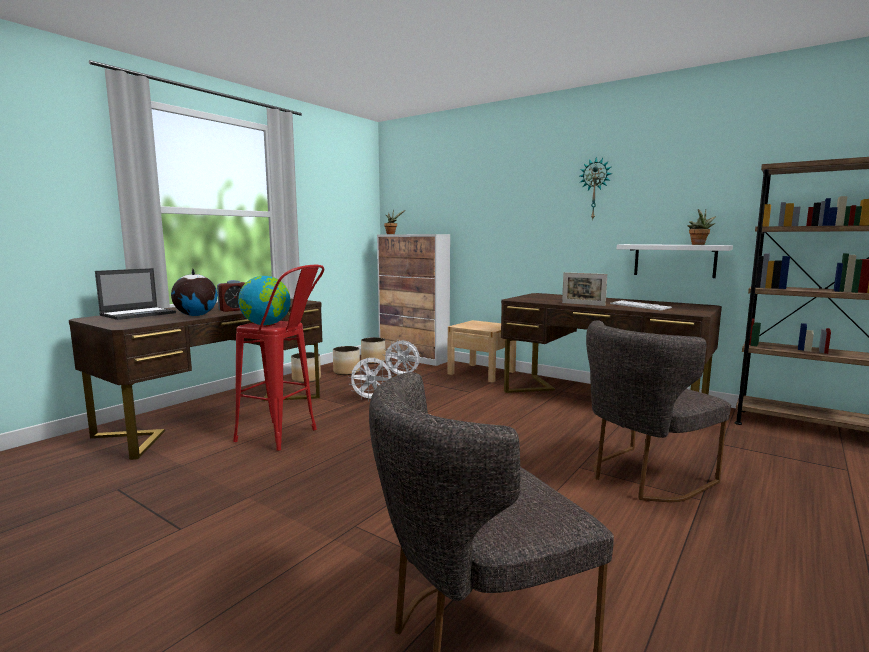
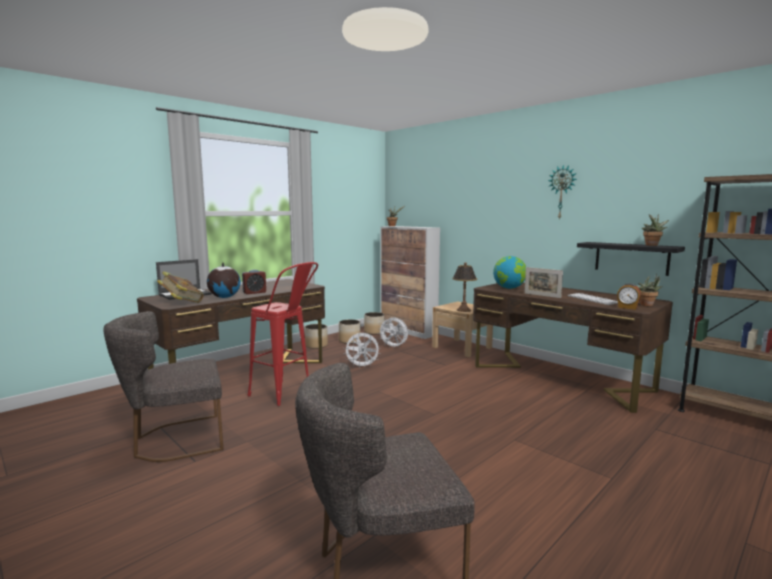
camera: 10 degrees right, 0 degrees up
(138, 322) = (181, 303): none -> book
(266, 324) = (273, 307): globe -> globe (509, 288)
(484, 328) = (463, 310): none -> table lamp
(642, 477) = (567, 453): grey chair -> grey chair (174, 440)
(674, 260) = (631, 258): white shelf -> black shelf
(682, 312) = (627, 307): none -> alarm clock
(701, 309) = (648, 305): none -> potted plant

